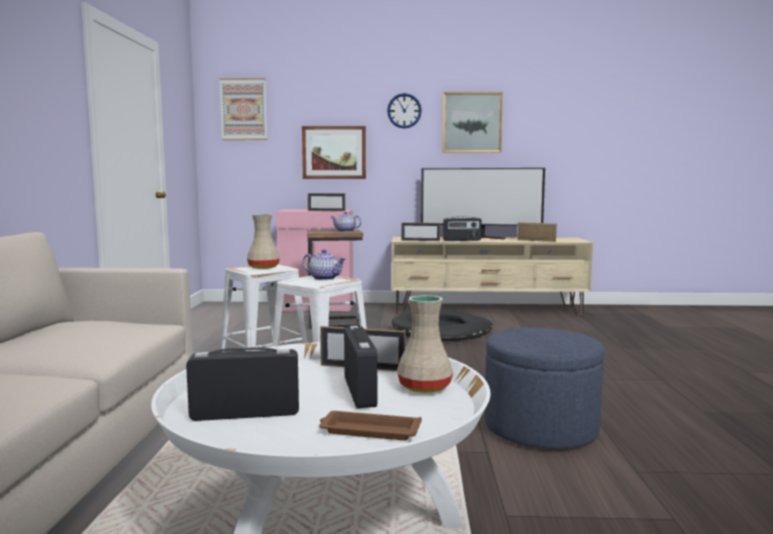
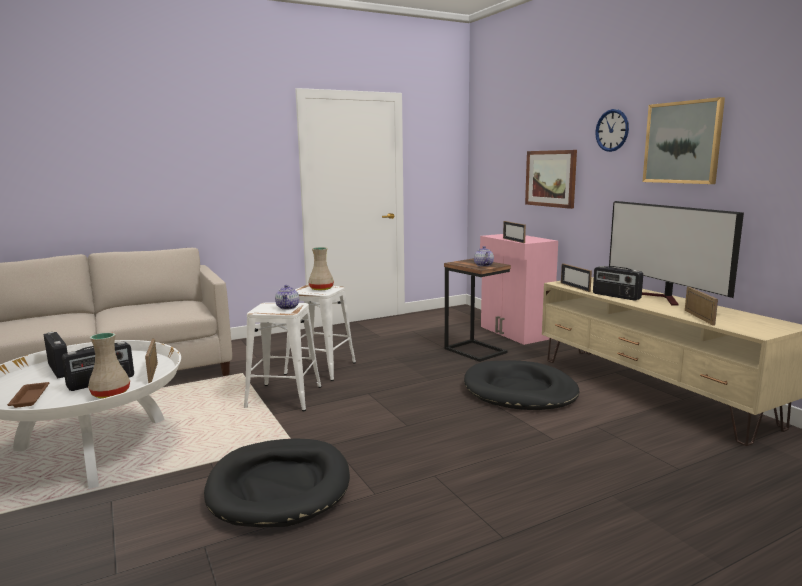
camera: 60 degrees right, 5 degrees up
(243, 109) = (494, 136): picture -> none
(540, 428) = (279, 486): blue ottoman -> black dog bed

